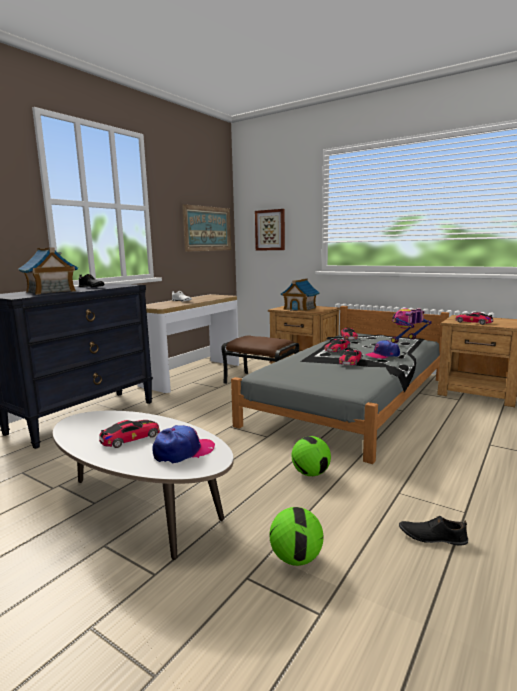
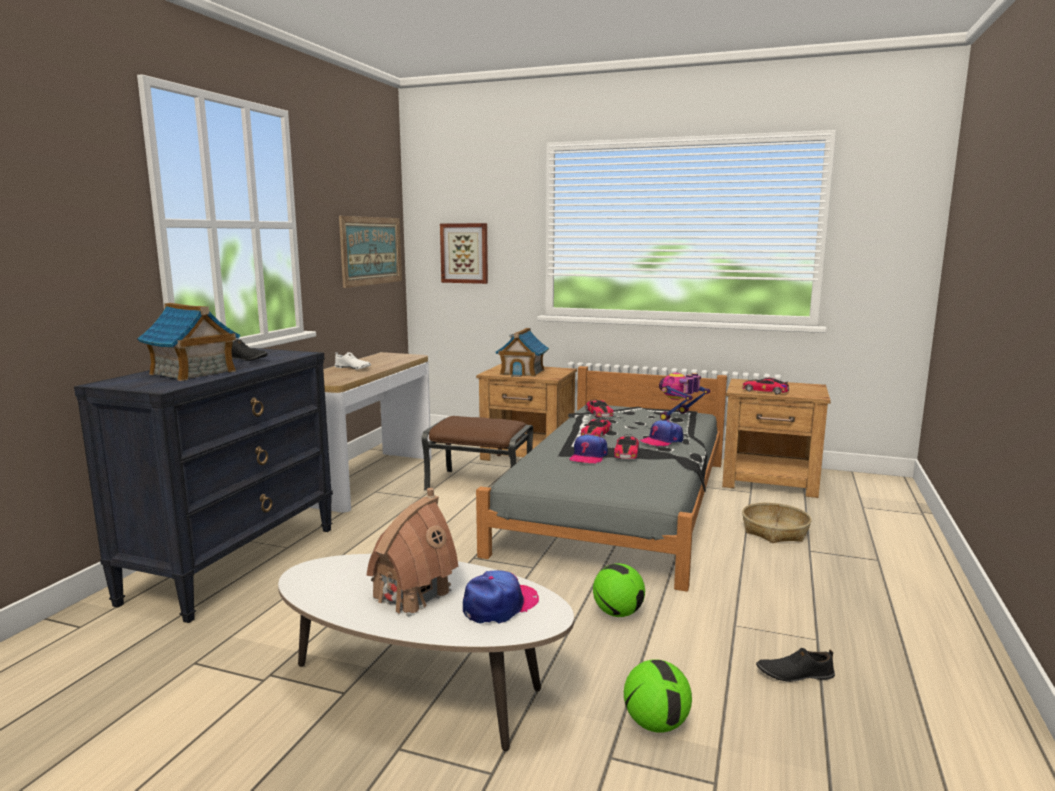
camera: 15 degrees left, 0 degrees up
(130, 438) = (411, 594): toy car -> toy house
(321, 362) = (588, 456): none -> cap
(466, 428) = (775, 531): none -> basket

